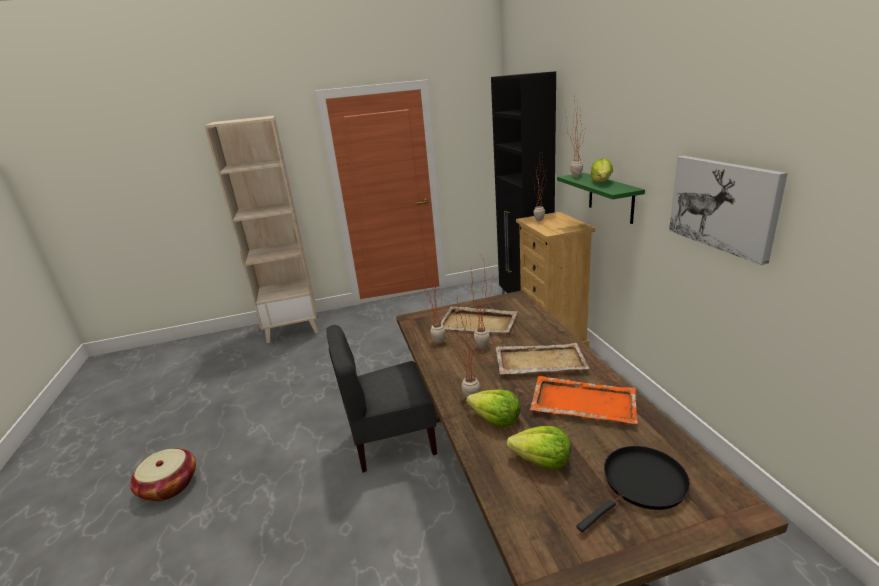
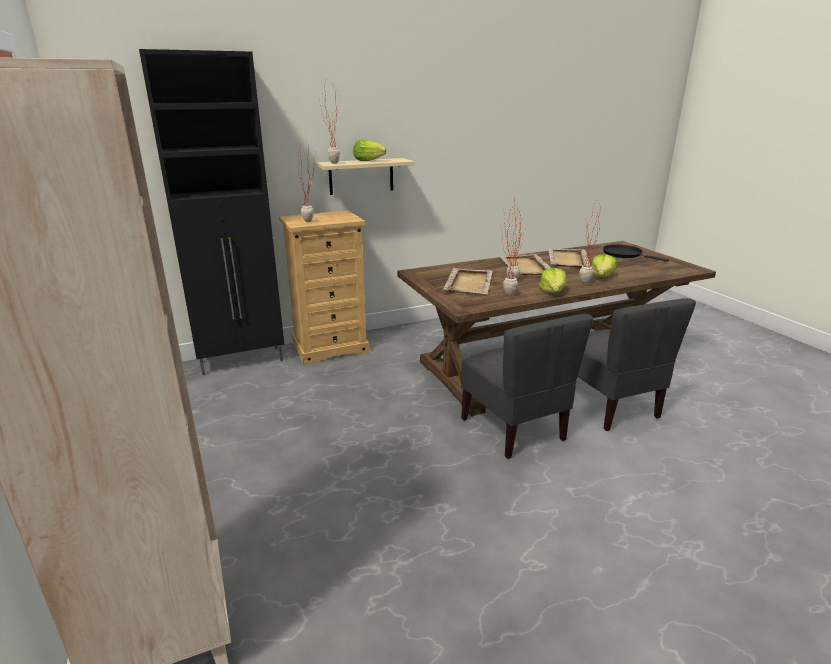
camera: 100 degrees left, 0 degrees up
(169, 486) = (682, 621): basket -> none
(412, 531) = (609, 406): none -> grey chair
(542, 461) = (627, 268): lettuce -> lettuce (552, 292)
(582, 402) = (567, 260): orange tray -> beige tray
(611, 197) = (361, 176): green shelf -> beige shelf
(723, 205) = (470, 150): picture -> none

